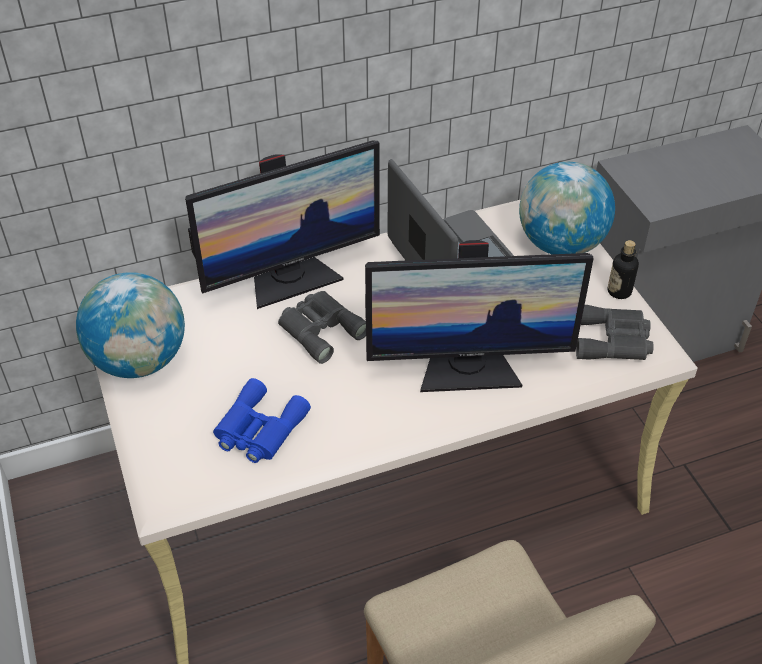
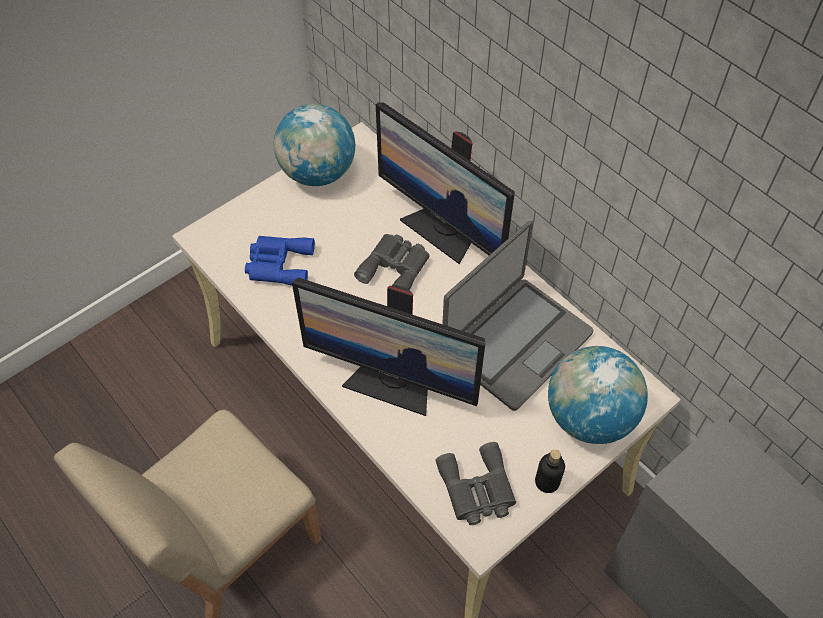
camera: 70 degrees right, 10 degrees up
(468, 370) = (392, 382): monitor -> monitor turned 45 degrees counterclockwise

